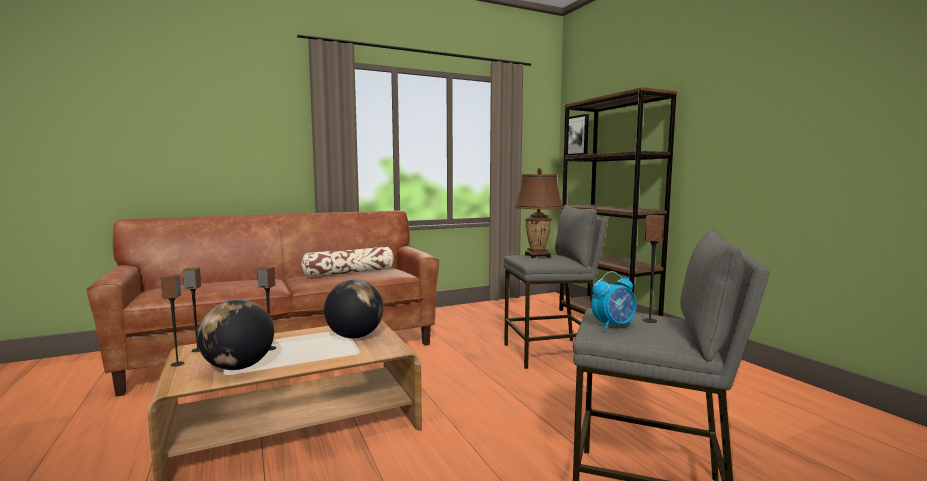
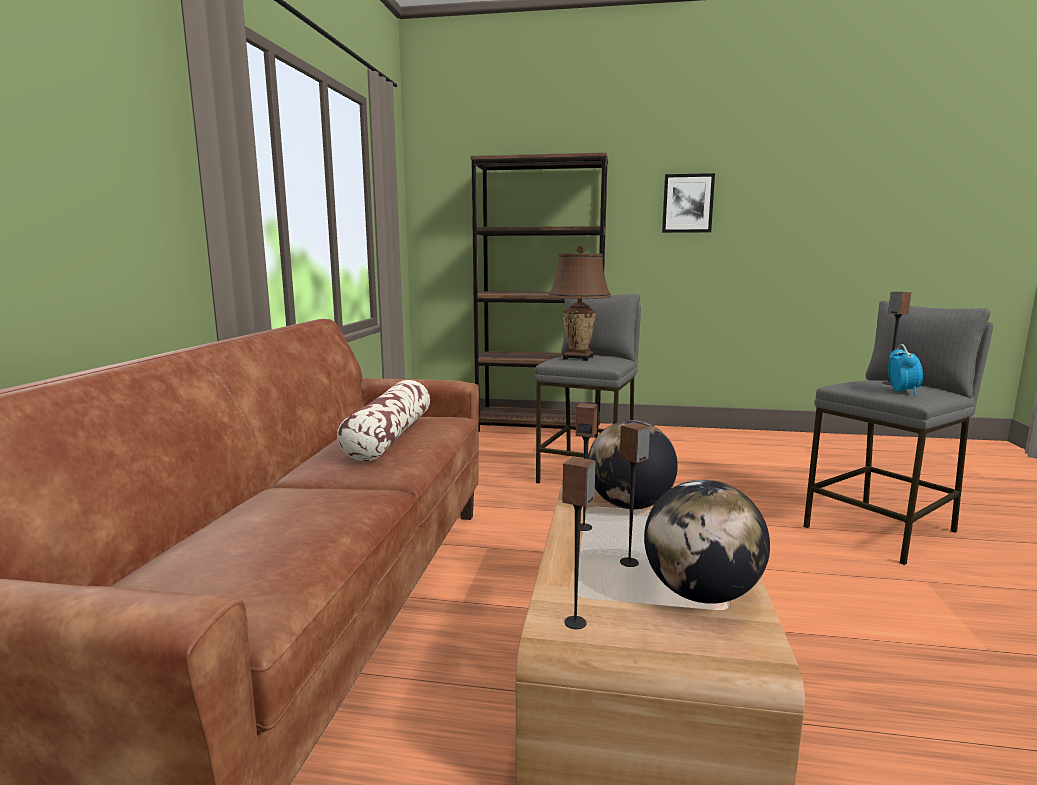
camera: 55 degrees left, 5 degrees up
(178, 364) = (643, 647): speaker -> speaker (584, 527)
(576, 135) = (443, 199): picture -> picture (687, 203)

